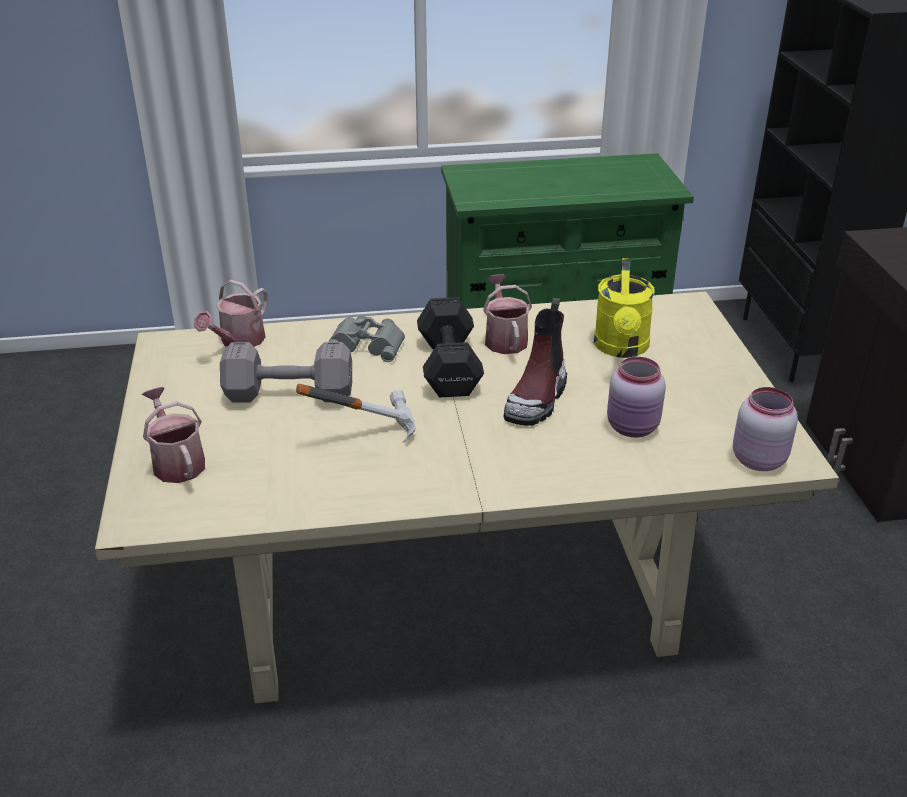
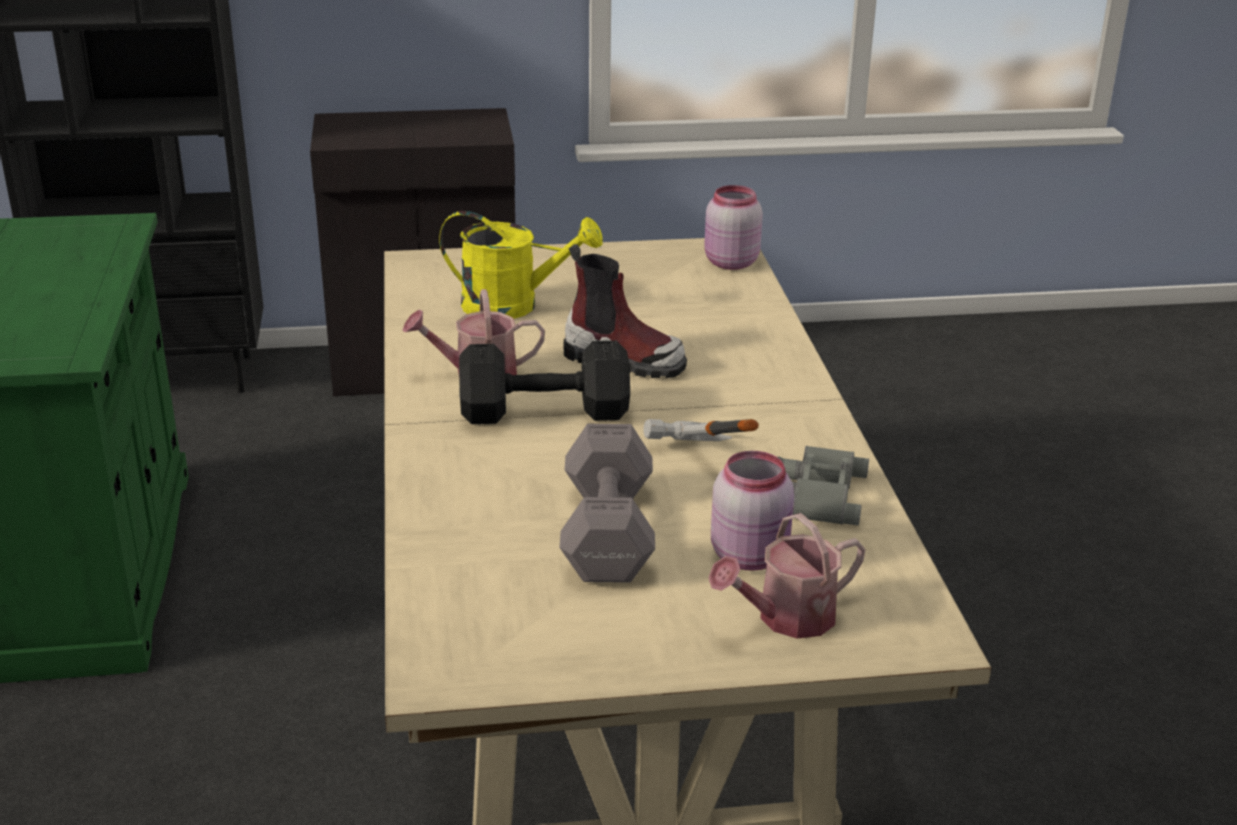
camera: 90 degrees left, 5 degrees down
(238, 341) = (444, 592): watering can -> none
(368, 344) = (473, 472): grey binoculars -> grey binoculars (816, 494)
(633, 428) = (681, 312): pink jar -> pink jar (751, 555)

